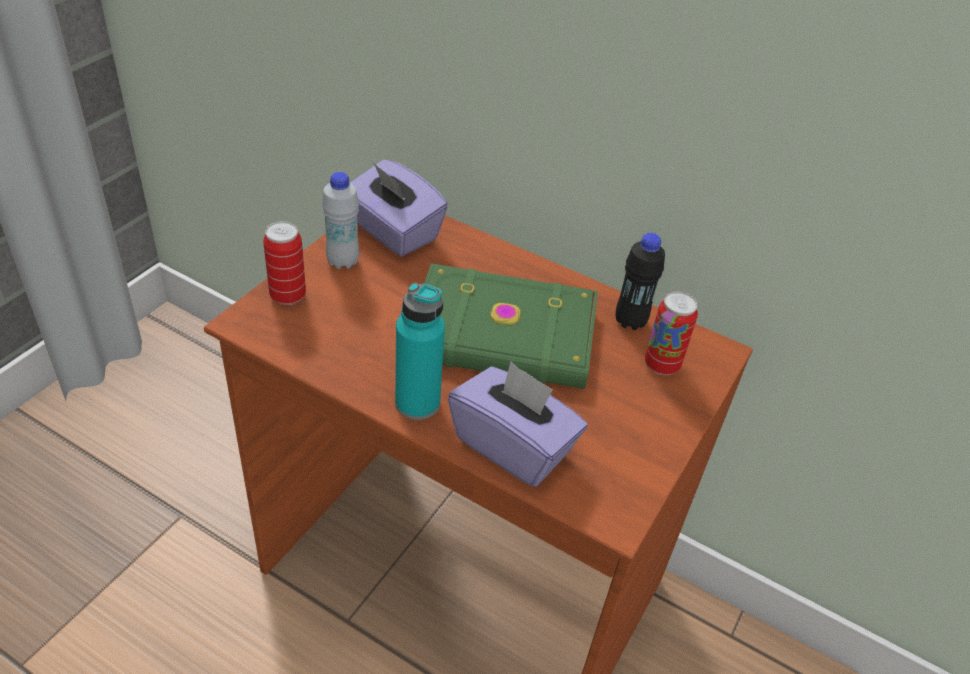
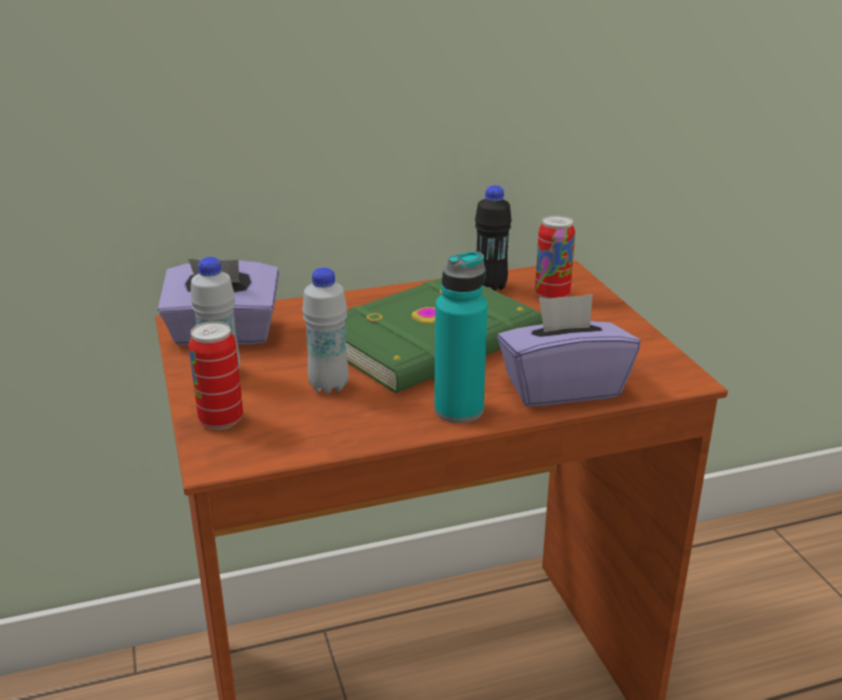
camera: 45 degrees left, 15 degrees down
(380, 319) = (328, 386): none -> white bottle

